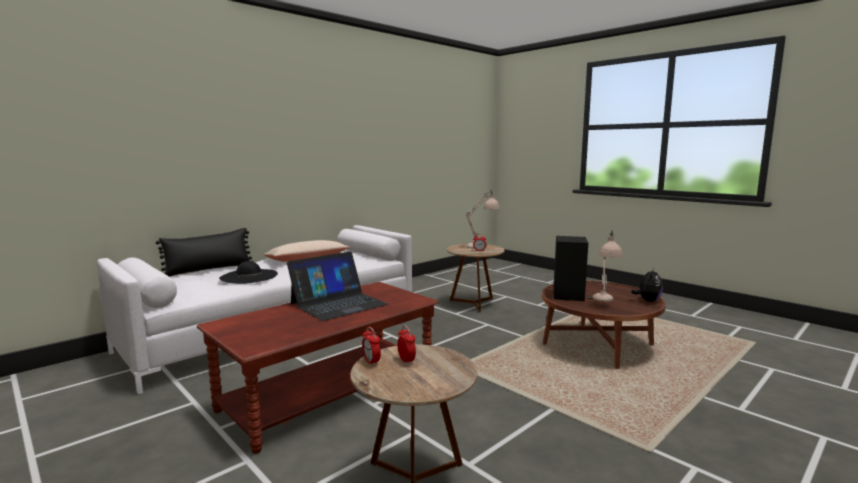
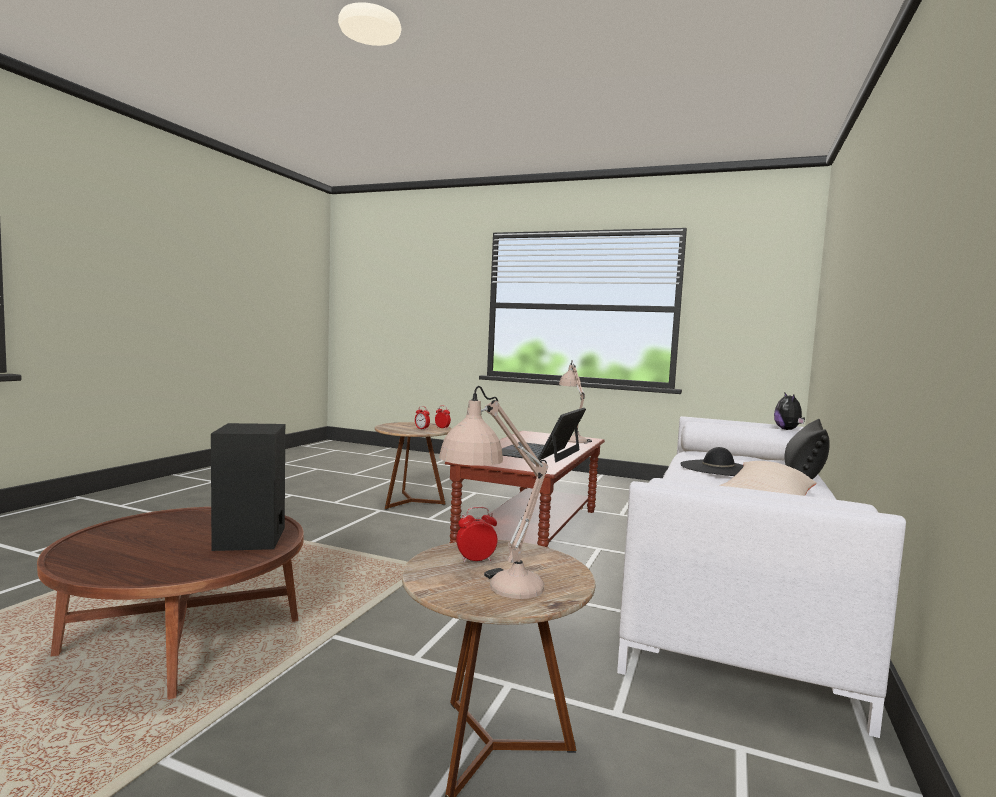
camera: 155 degrees right, 5 degrees down
(603, 301) = (190, 531): beige table lamp -> beige table lamp (572, 439)
(647, 300) = (88, 542): plush toy -> plush toy (788, 430)

